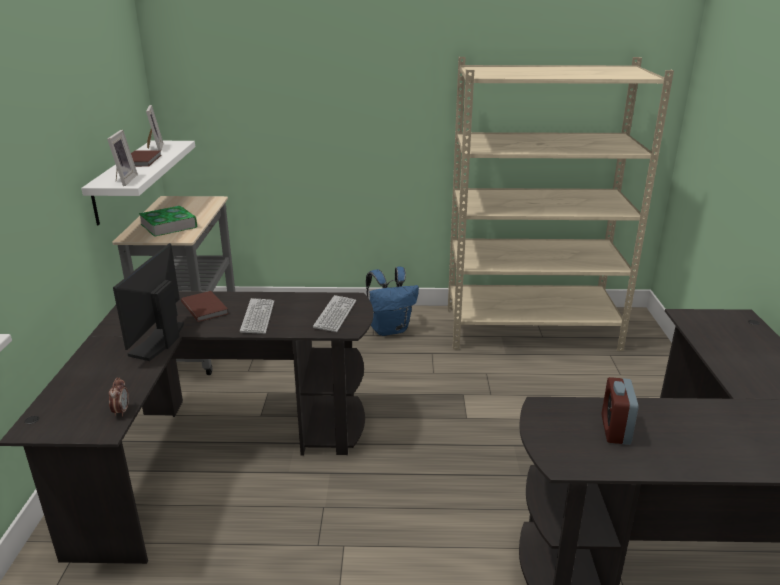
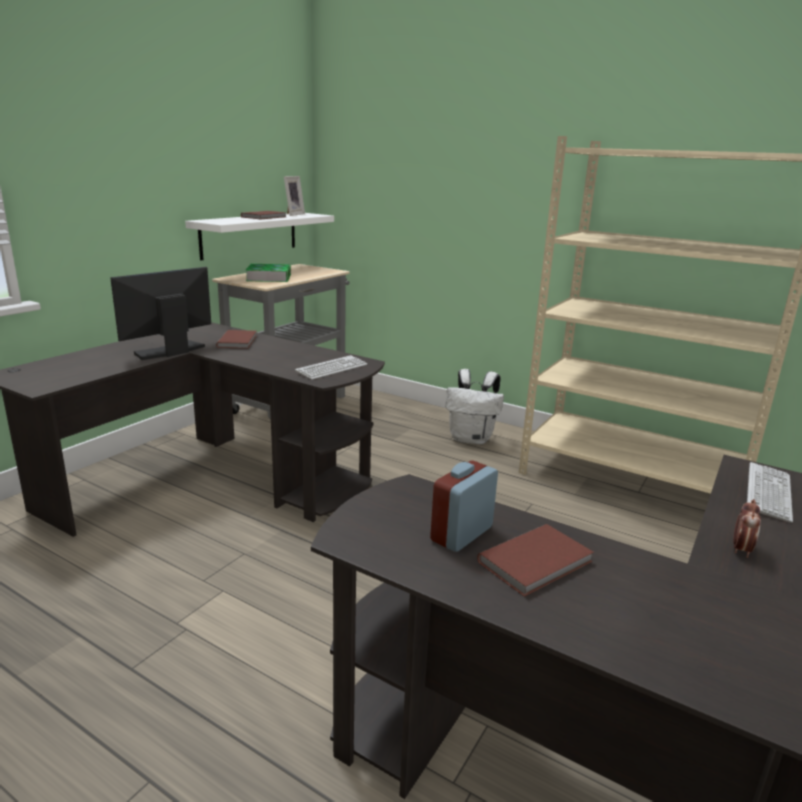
camera: 30 degrees right, 5 degrees down
(121, 411) = (69, 381): alarm clock -> alarm clock (741, 549)
(123, 180) = (222, 221): picture frame -> none
(258, 317) = (266, 355): keyboard -> keyboard (768, 493)
(390, 329) = (472, 439): blue backpack -> white backpack
(674, 431) = (538, 562): none -> brown book

